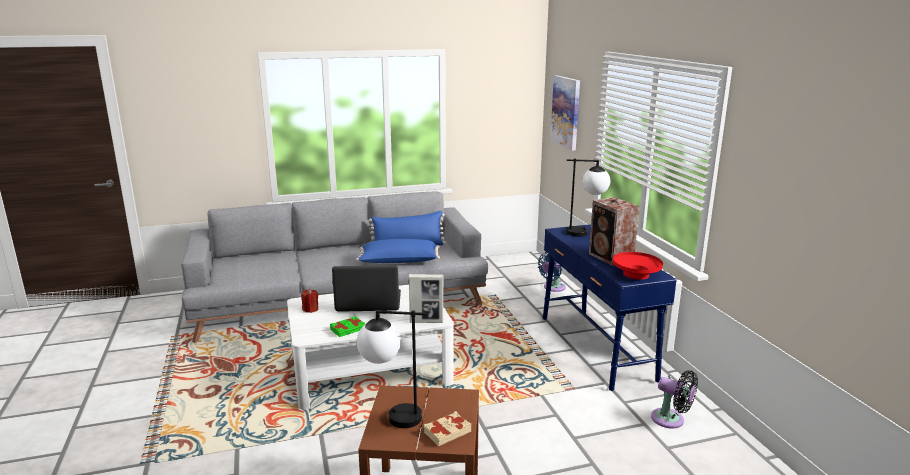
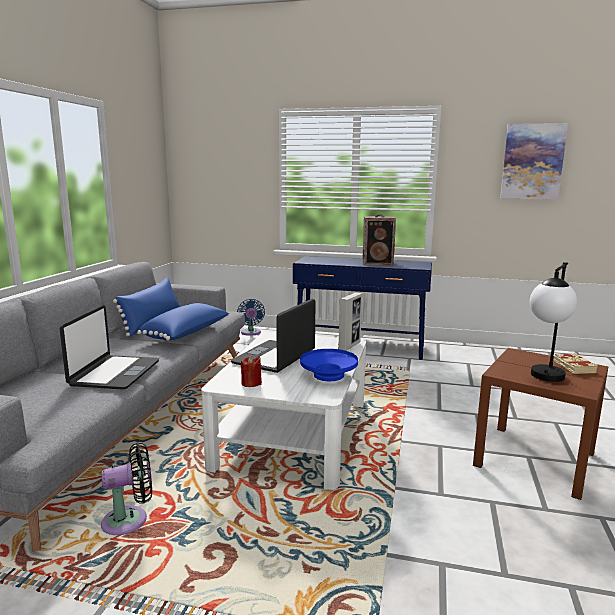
camera: 60 degrees left, 5 degrees down
(303, 269) = (114, 373): none -> laptop
(348, 329) = (328, 375): green book -> blue bowl
(566, 112) = (216, 172): picture -> picture (532, 161)
(586, 233) = (321, 259): table lamp -> none
(636, 274) = (415, 265): red bowl -> none
(671, 420) = (468, 356): black fan -> black fan (130, 520)

